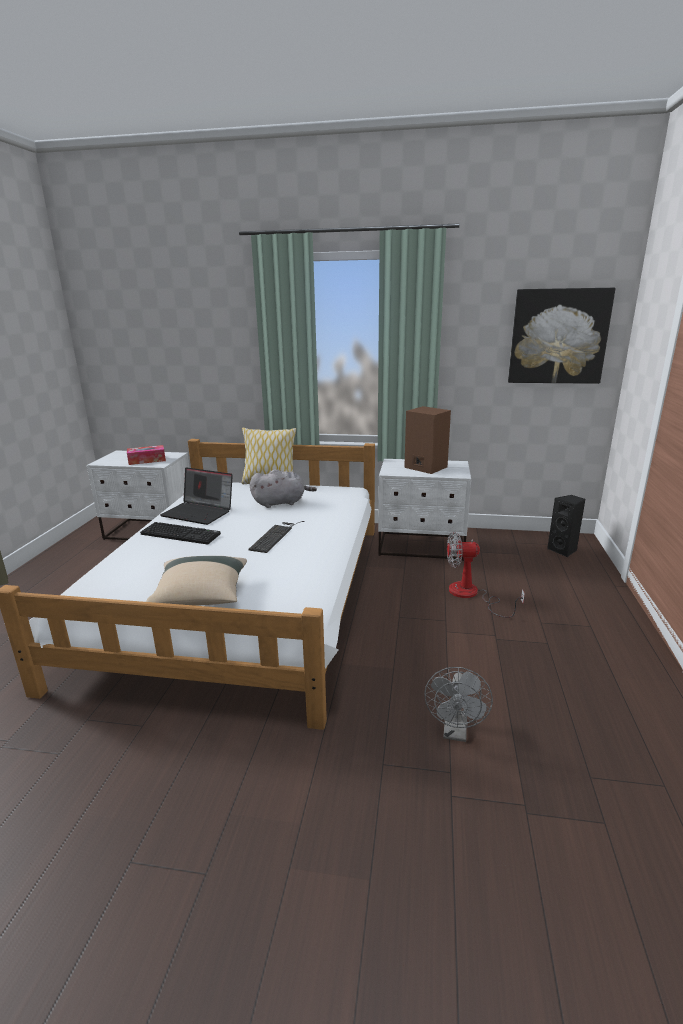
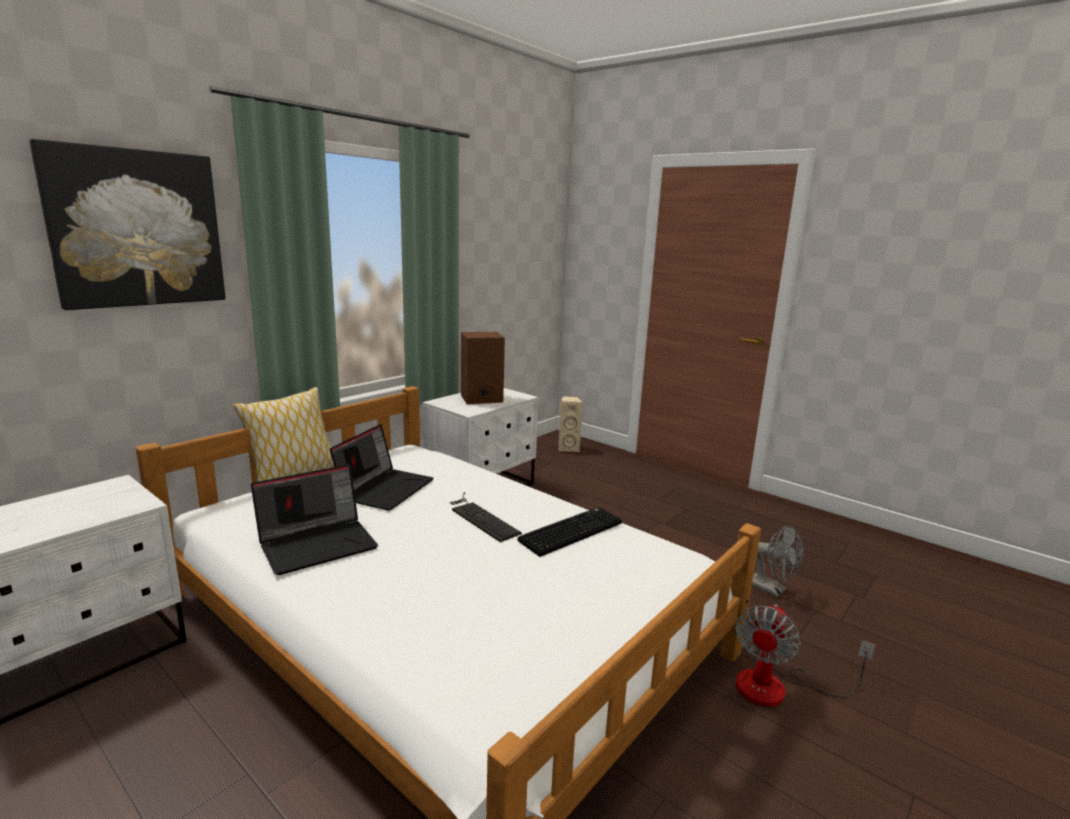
camera: 60 degrees left, 5 degrees down
(147, 460) = (86, 509): tissue box -> none
(182, 534) = (378, 573): keyboard -> keyboard (570, 531)
(200, 597) = (593, 602): beige pillow -> none
(281, 503) = (385, 488): grey plush toy -> laptop
(471, 595) = (593, 505): fan -> fan (777, 688)
(558, 336) = (529, 253): picture -> picture (137, 228)
(563, 550) = (568, 448): black speaker -> beige speaker

